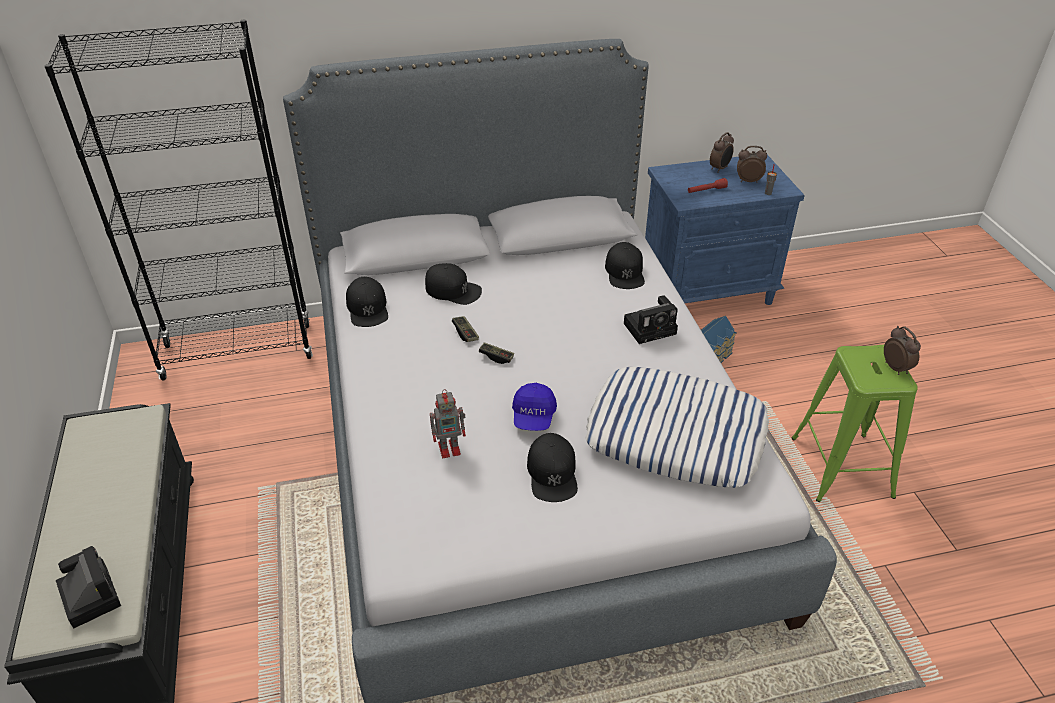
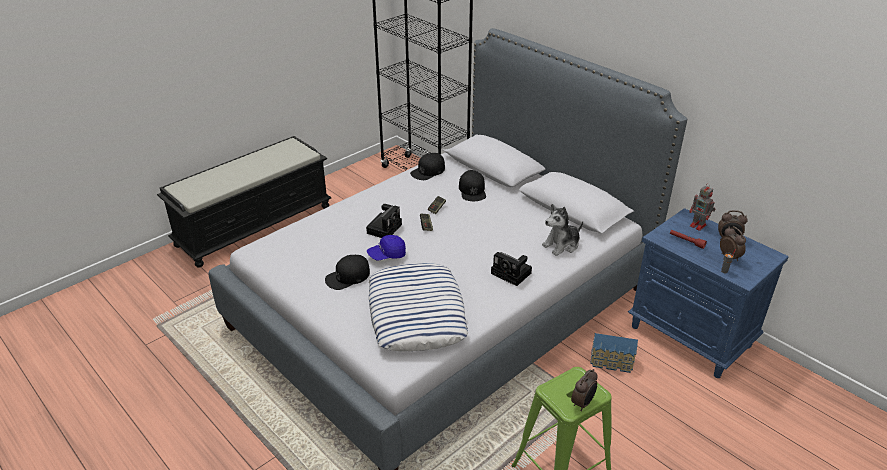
camera: 60 degrees right, 5 degrees down
(89, 595) = (201, 188): camera -> camera (384, 228)
(450, 448) = (339, 236): toy robot -> toy robot (698, 226)
(625, 272) = (562, 245): black cap -> plush toy

